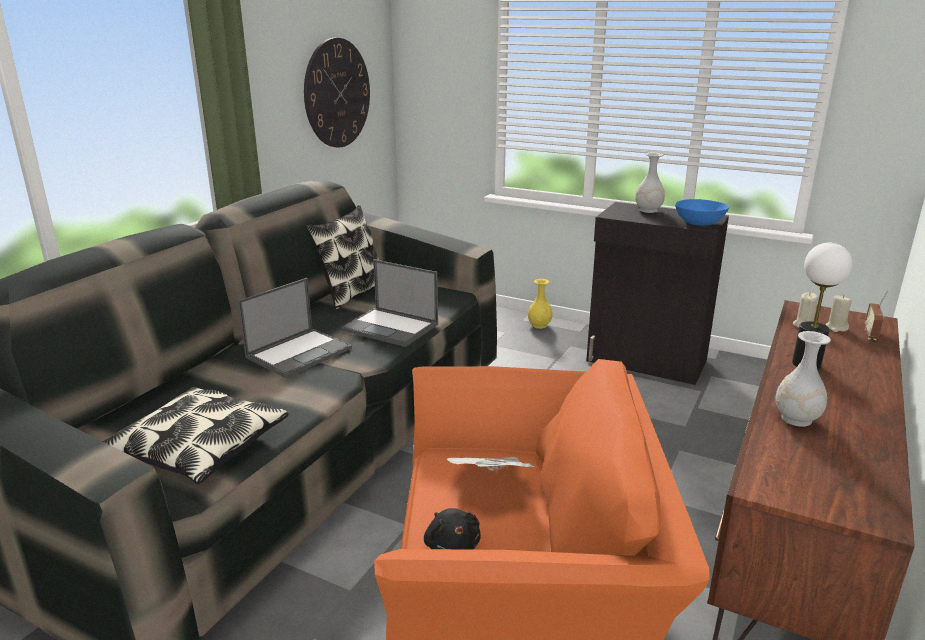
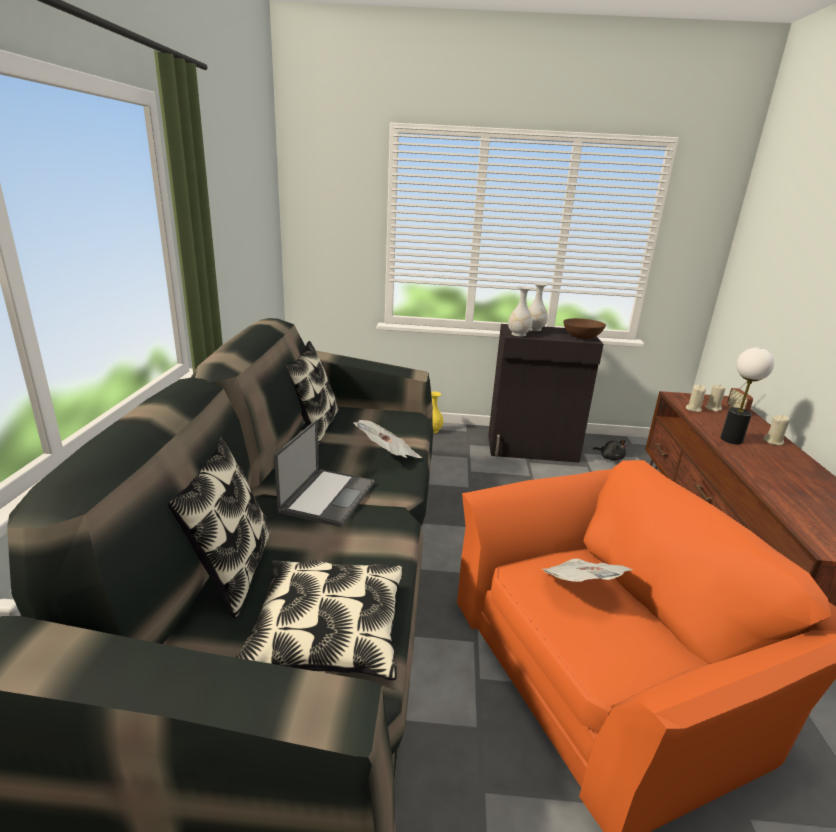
camera: 25 degrees left, 0 degrees up
(172, 393) = (232, 571): none -> pillow
(337, 93) = (251, 233): wall clock -> none
(391, 327) = (388, 455): laptop -> newspaper
(452, 546) = (610, 661): black plush toy -> black plush toy (610, 458)
(700, 223) = (582, 337): blue bowl -> brown bowl
(795, 419) = (778, 485): white vase -> white vase (518, 334)
(870, 375) = (773, 442): none -> beige candle

